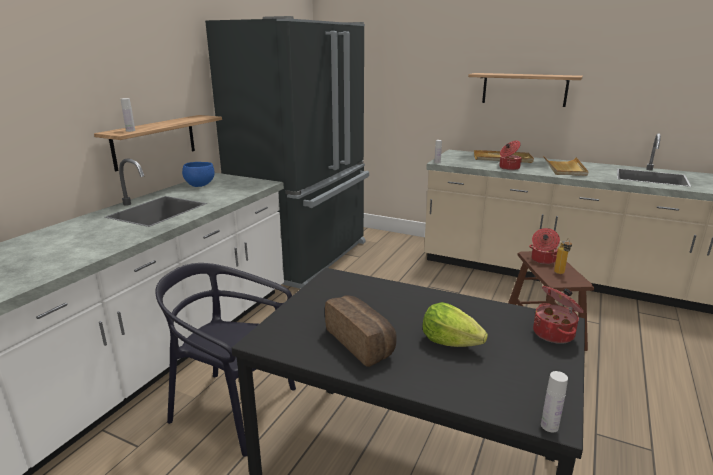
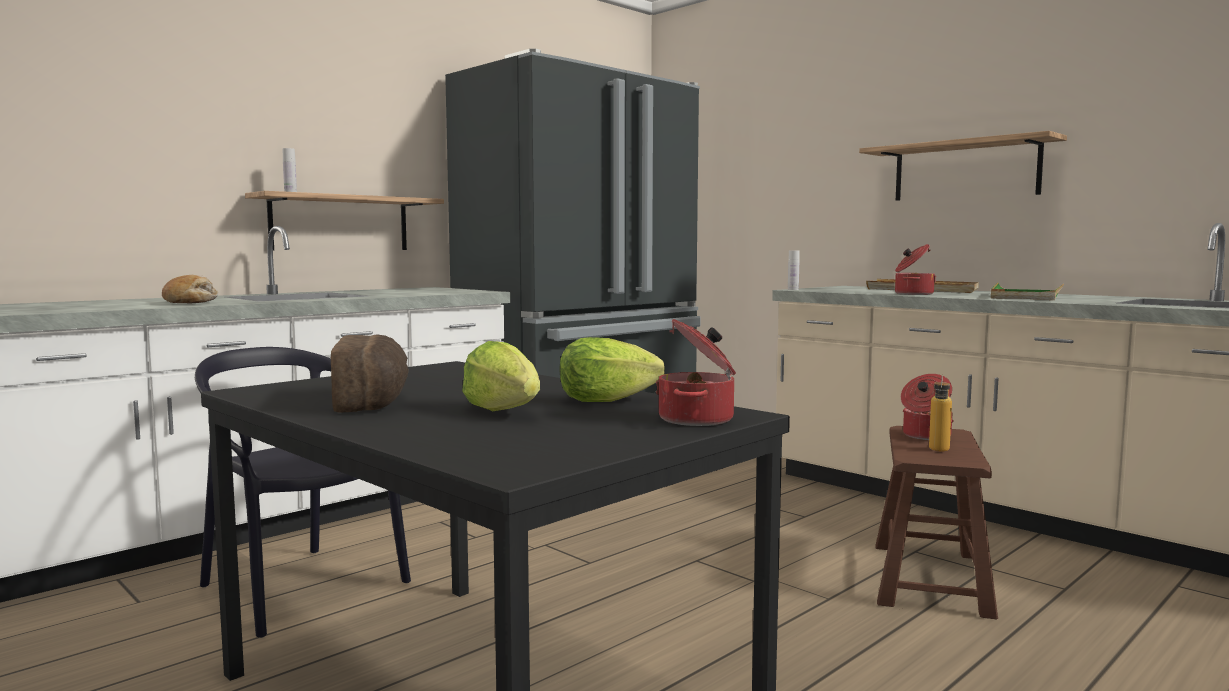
camera: 20 degrees right, 15 degrees down
(105, 236) = (191, 302): none -> bread
(200, 185) = (392, 290): blue bowl -> none
(482, 316) = (605, 401): none -> lettuce
(549, 426) = (498, 471): white bottle -> none
(564, 168) = (1026, 296): beige tray -> green tray

